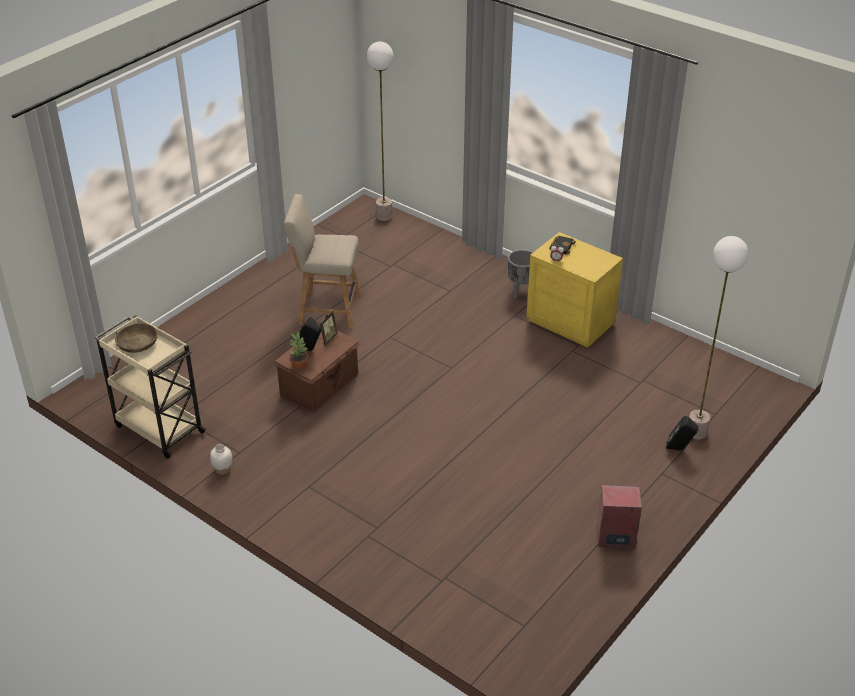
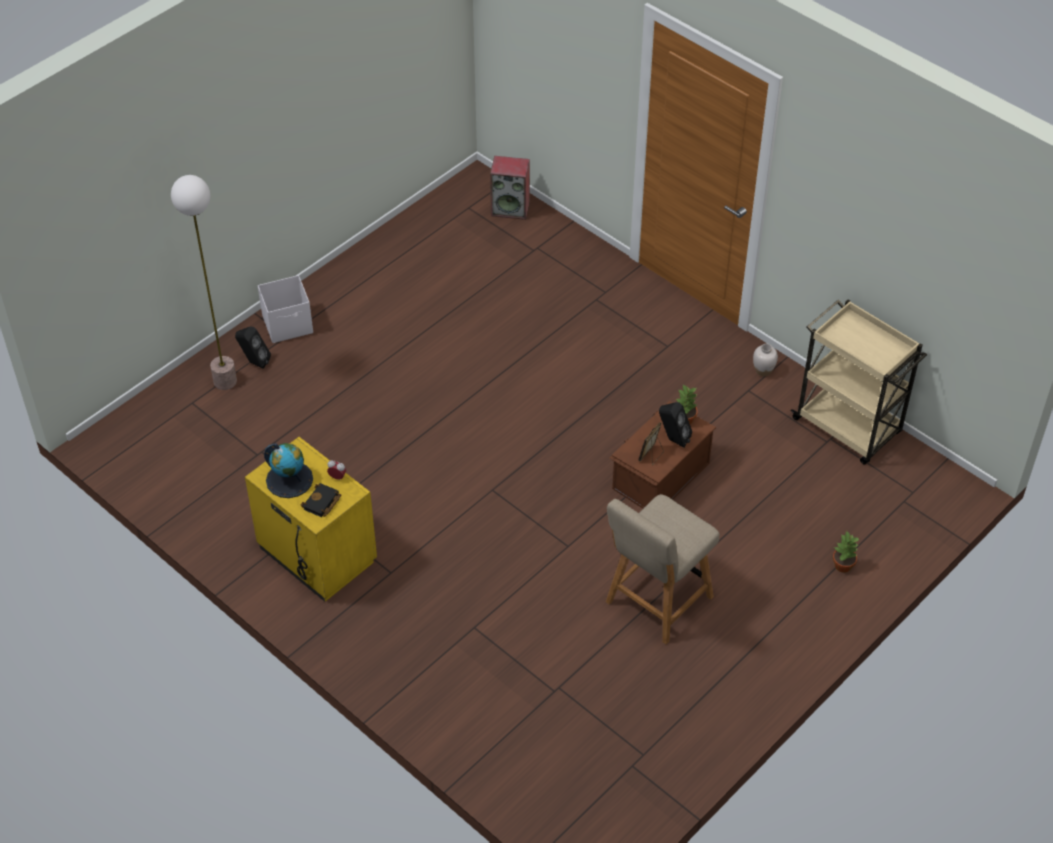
camera: 175 degrees left, 10 degrees up
(137, 344) = (874, 347): brown bowl -> none
(189, 336) = (843, 566): none -> potted plant
(326, 309) = (656, 603): beige chair -> beige chair turned 120 degrees clockwise
(384, 216) = (561, 814): floor lamp -> none
(520, 291) = (370, 619): grey planter -> none
(590, 257) = (289, 479): none -> globe
(615, 537) = (360, 275): speaker -> speaker (511, 208)
(664, 484) = (288, 325): none -> white storage box

